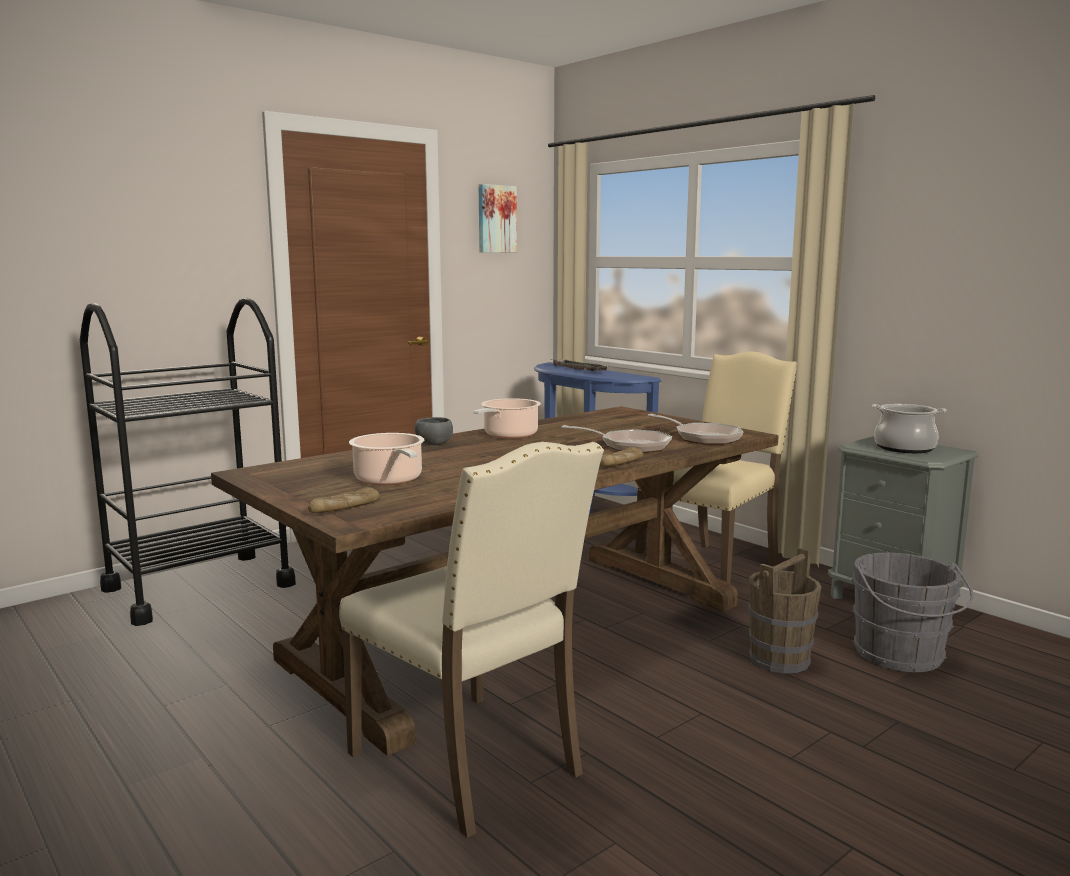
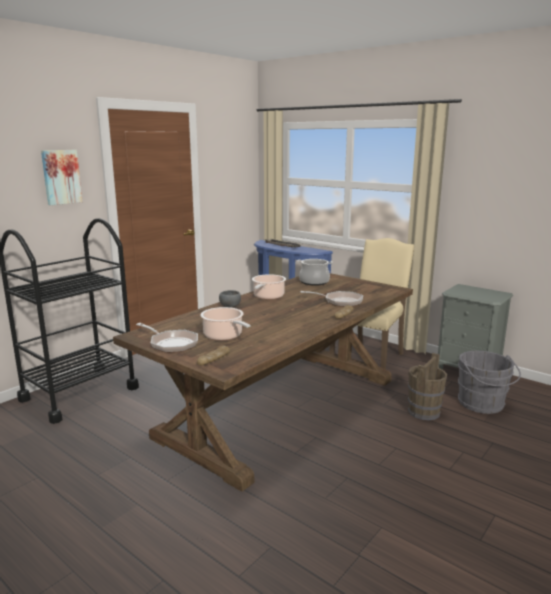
camera: 10 degrees left, 5 degrees up
(471, 763) = (289, 491): beige chair -> none
(496, 219) = (228, 156): picture -> picture (61, 177)
(703, 438) = (375, 293): frying pan -> frying pan (171, 344)
(904, 448) = (476, 293): cooking pot -> cooking pot (314, 282)

